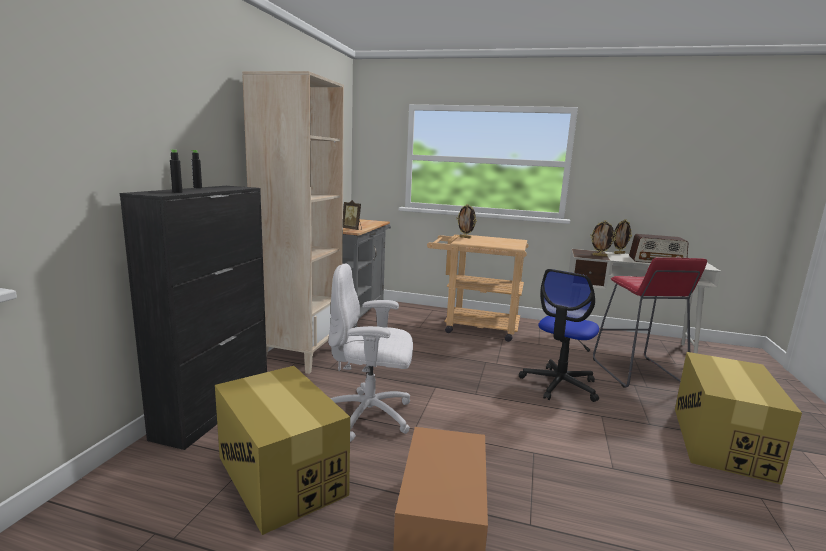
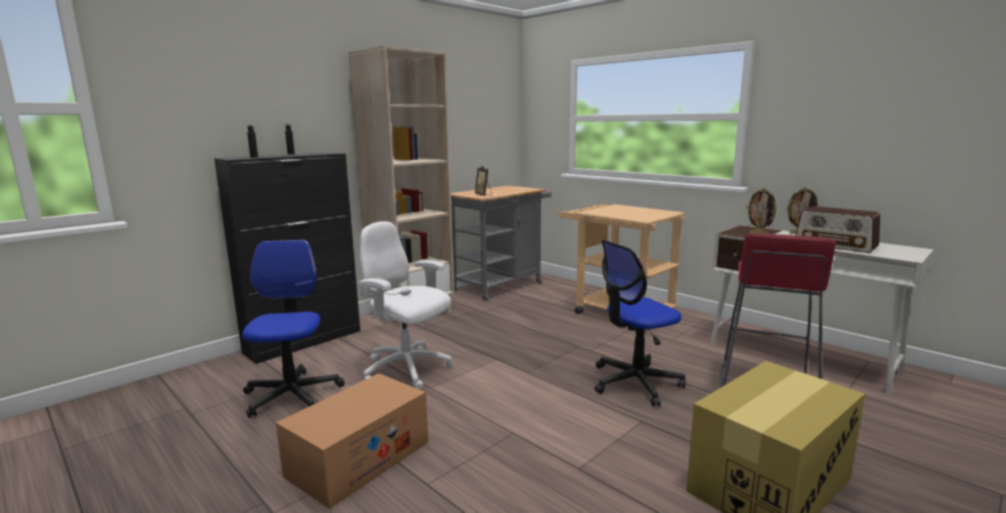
camera: 30 degrees right, 0 degrees up
(281, 475) = (292, 395): cardboard box -> office chair
(465, 237) = (606, 207): picture frame -> none

